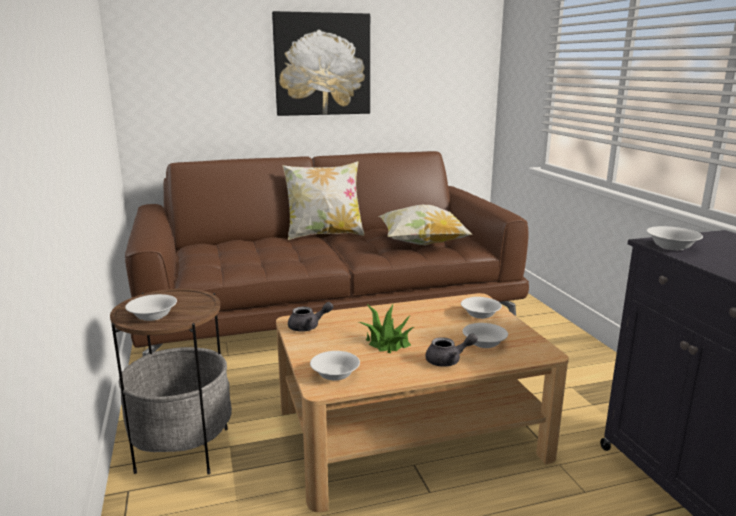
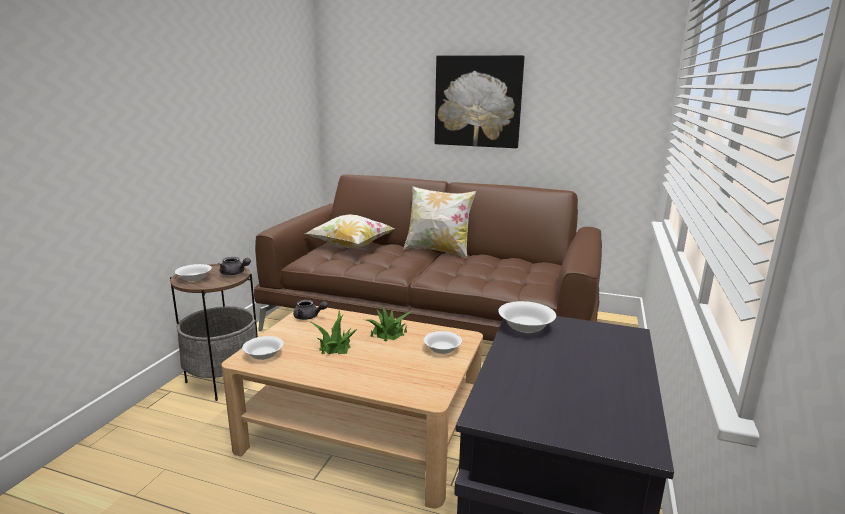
camera: 35 degrees right, 0 degrees up
(411, 316) = (388, 333): none -> potted plant
(422, 244) = (499, 276): pillow -> pillow (351, 247)
(448, 361) = (348, 375): grey teapot -> grey teapot (235, 273)
(484, 343) = (399, 372): white bowl -> none

